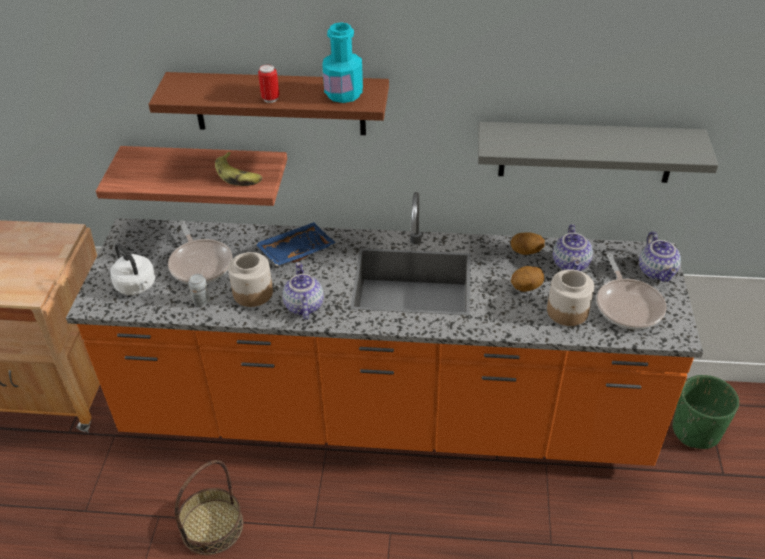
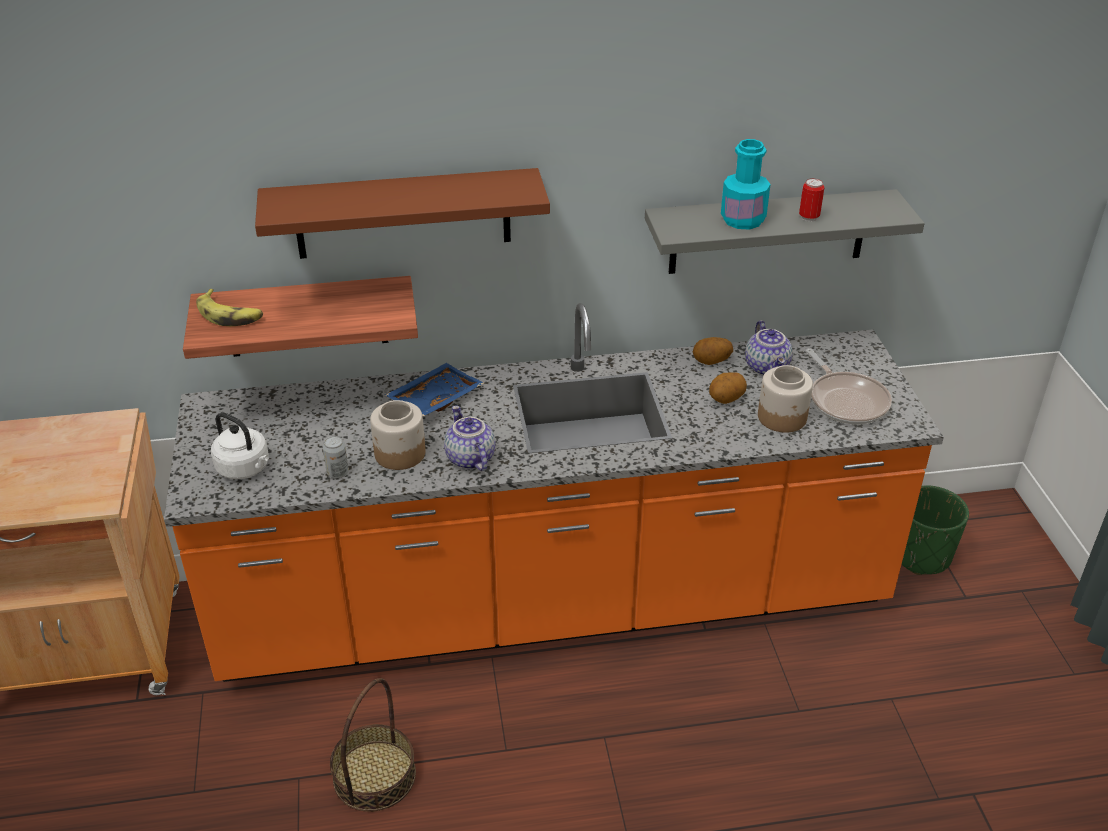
camera: 15 degrees left, 5 degrees down
(200, 263) = (318, 430): frying pan -> none
(239, 175) = (363, 308): banana -> banana (230, 315)
(270, 99) = (407, 203): can -> can (809, 217)
(344, 94) = (493, 189): turquoise bottle -> turquoise bottle (743, 220)
(657, 272) = (865, 362): teapot -> none

